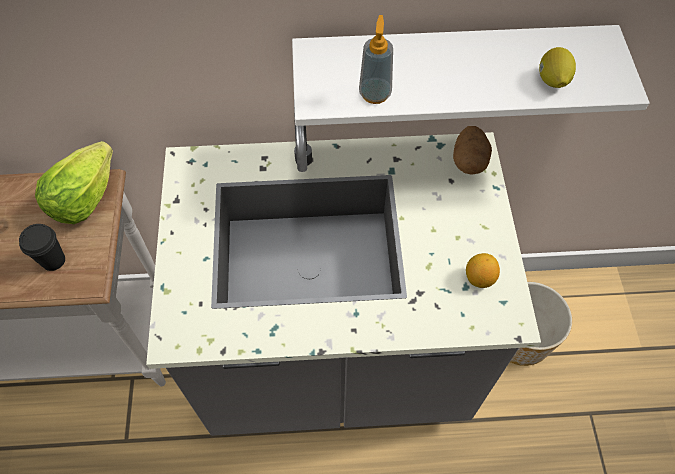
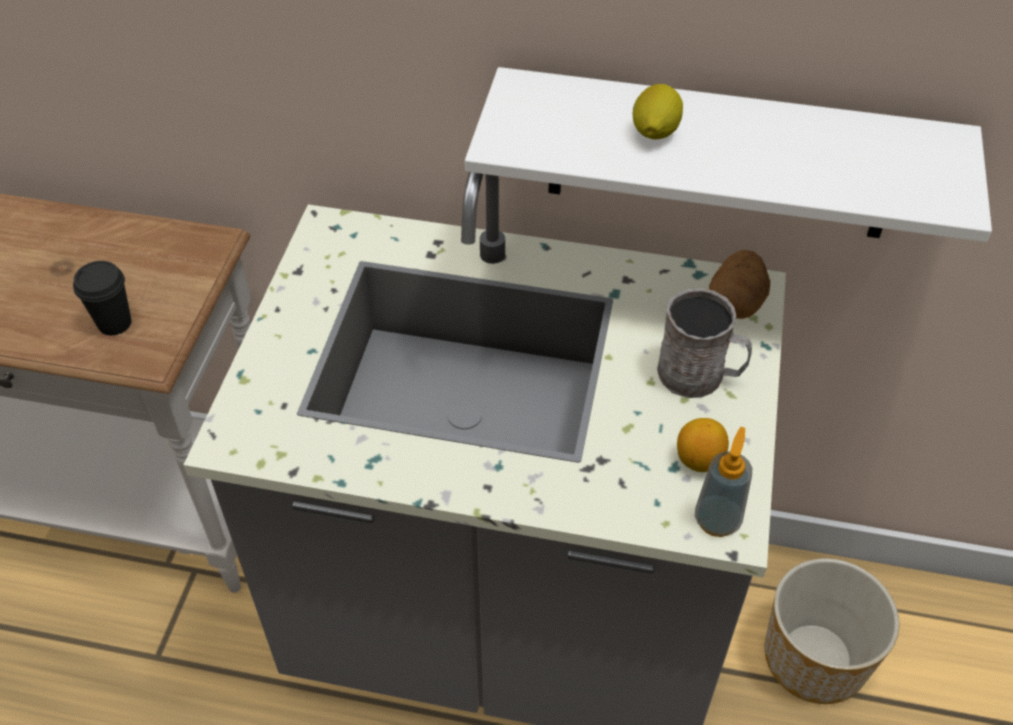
camera: 15 degrees right, 10 degrees down
(84, 198) = (182, 256): lettuce -> none
(375, 93) = (586, 149): soap dispenser -> soap dispenser (717, 520)
(462, 218) = (699, 375): none -> grey mug
(552, 81) = (850, 177): lemon -> lemon (654, 133)

